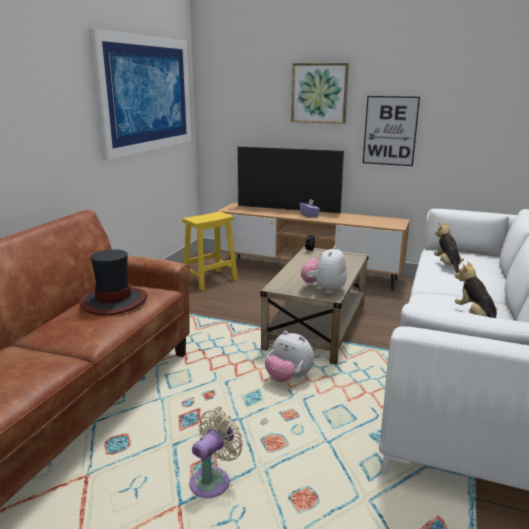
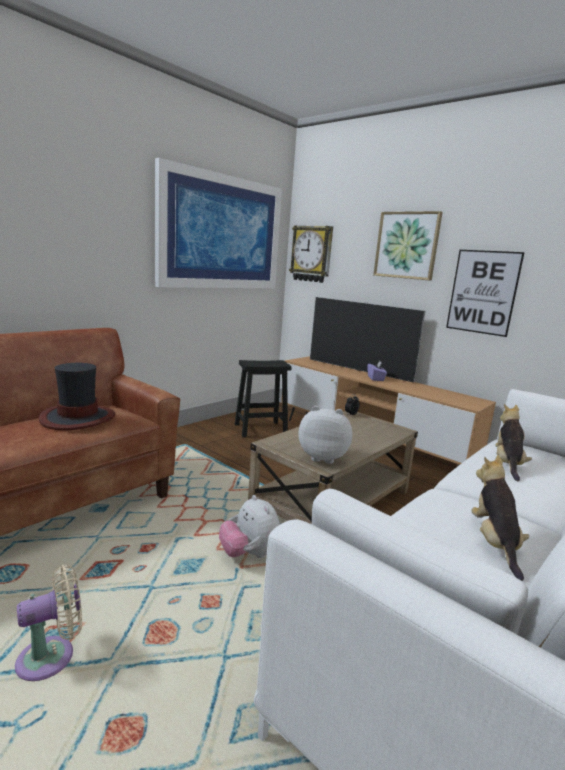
camera: 20 degrees right, 5 degrees down
(209, 280) = (259, 429): yellow stool -> black stool
(222, 103) = (311, 254): none -> wall clock
(324, 289) = (323, 457): plush toy -> plush toy turned 60 degrees clockwise

